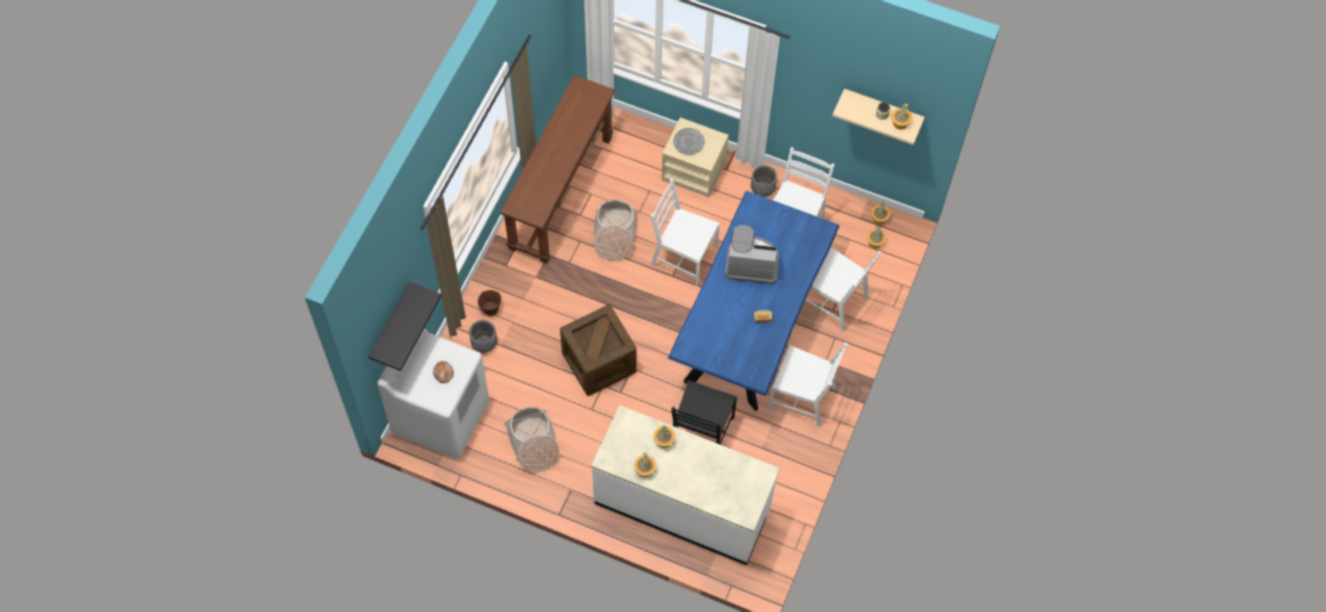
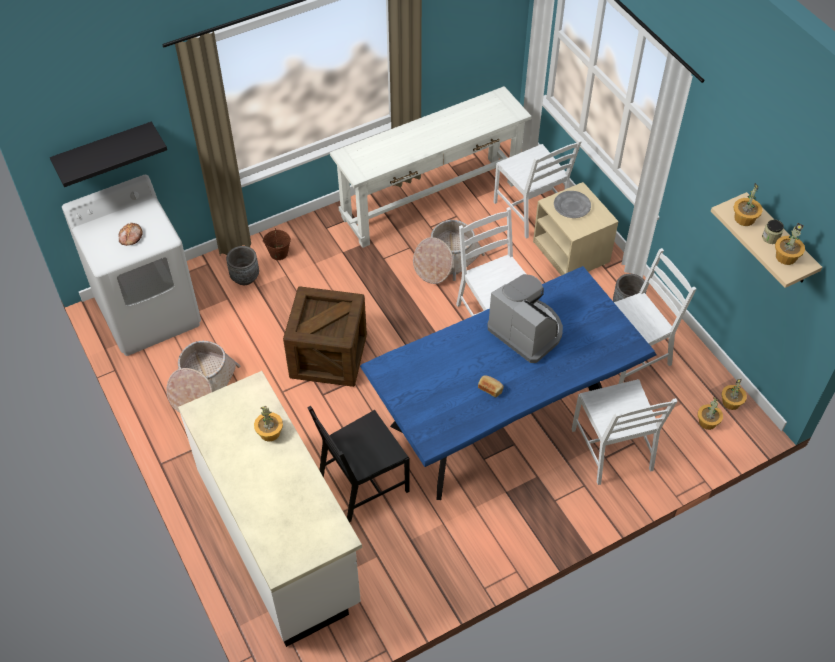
camera: 40 degrees right, 10 degrees down
(561, 192) = (431, 200): brown console table -> white console table
(644, 470) = (223, 447): potted plant -> potted plant (744, 218)
(802, 397) = (497, 520): white chair -> white chair (532, 211)

